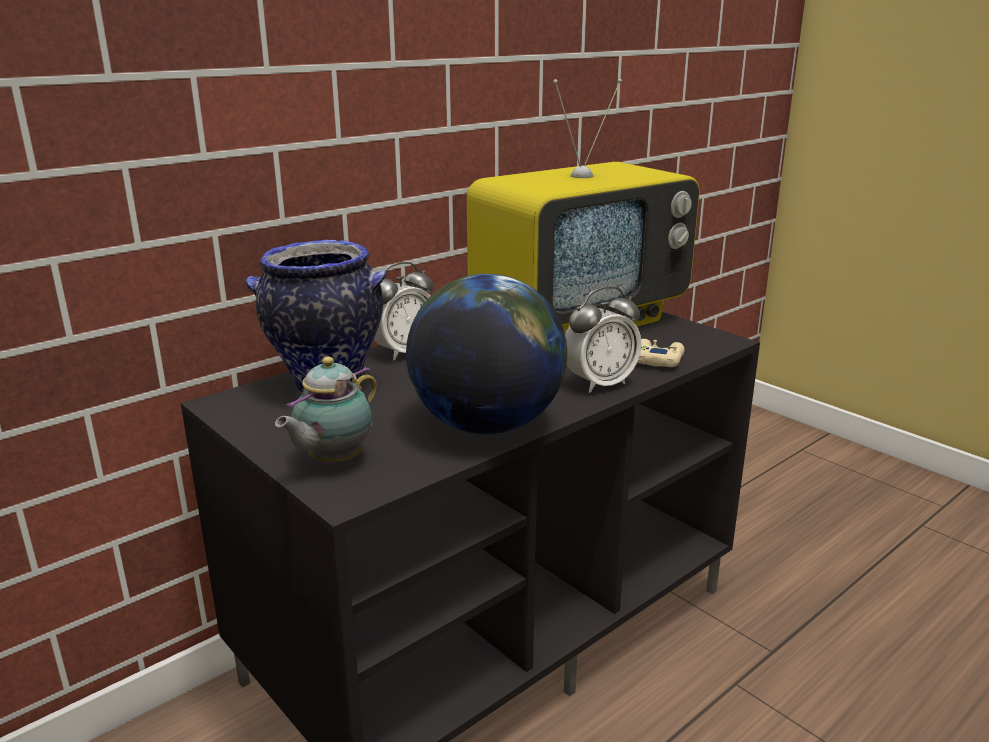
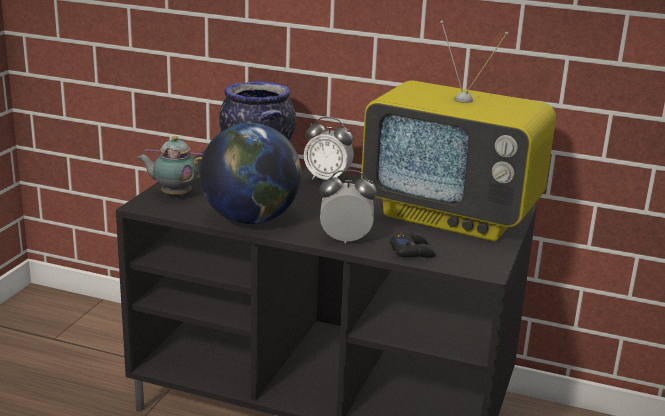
camera: 60 degrees right, 0 degrees up
(600, 384) = (345, 239): alarm clock -> alarm clock turned 150 degrees clockwise
(657, 360) = (412, 251): beige game controller -> black game controller

